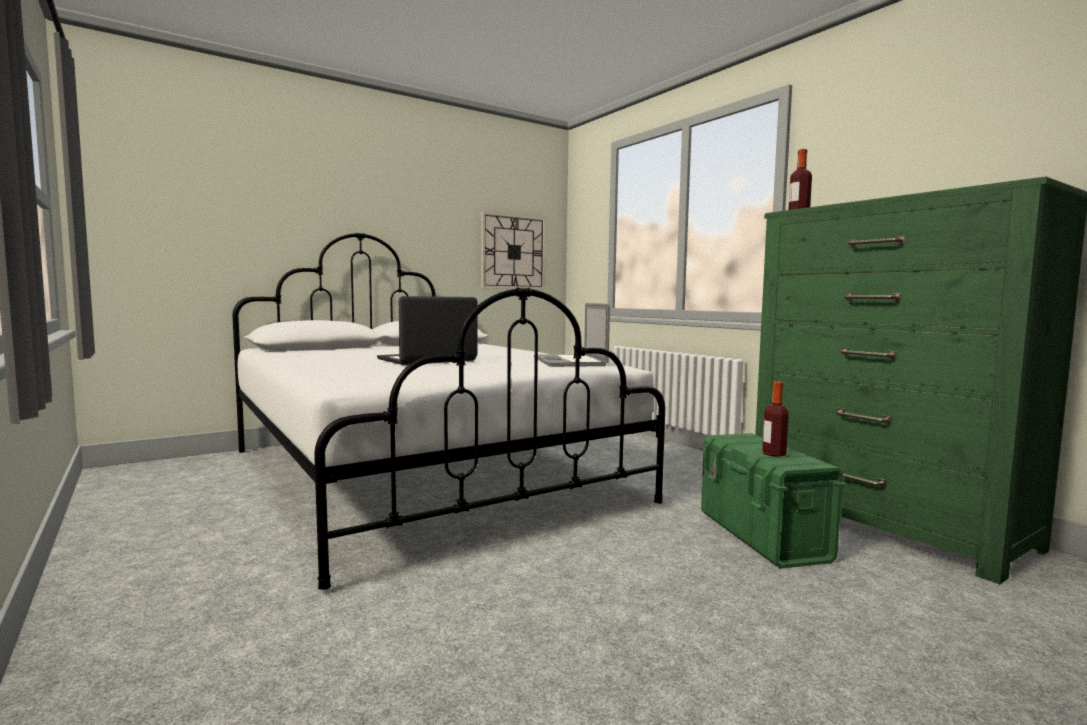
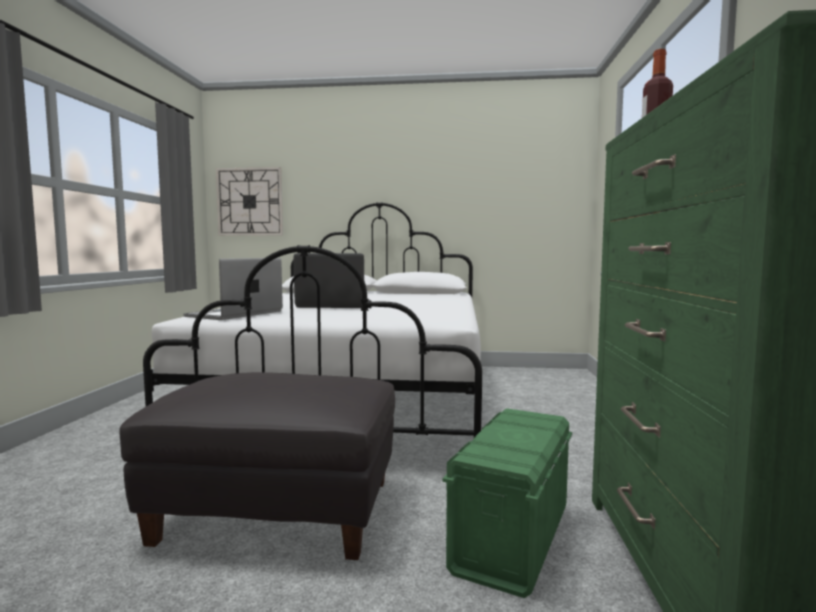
camera: 40 degrees right, 0 degrees up
(513, 252) = (528, 208): wall clock -> wall clock (250, 202)
(569, 361) = (429, 314): laptop -> laptop (235, 314)
(582, 580) = (279, 510): none -> black ottoman
(773, 454) = (503, 441): bottle -> none

